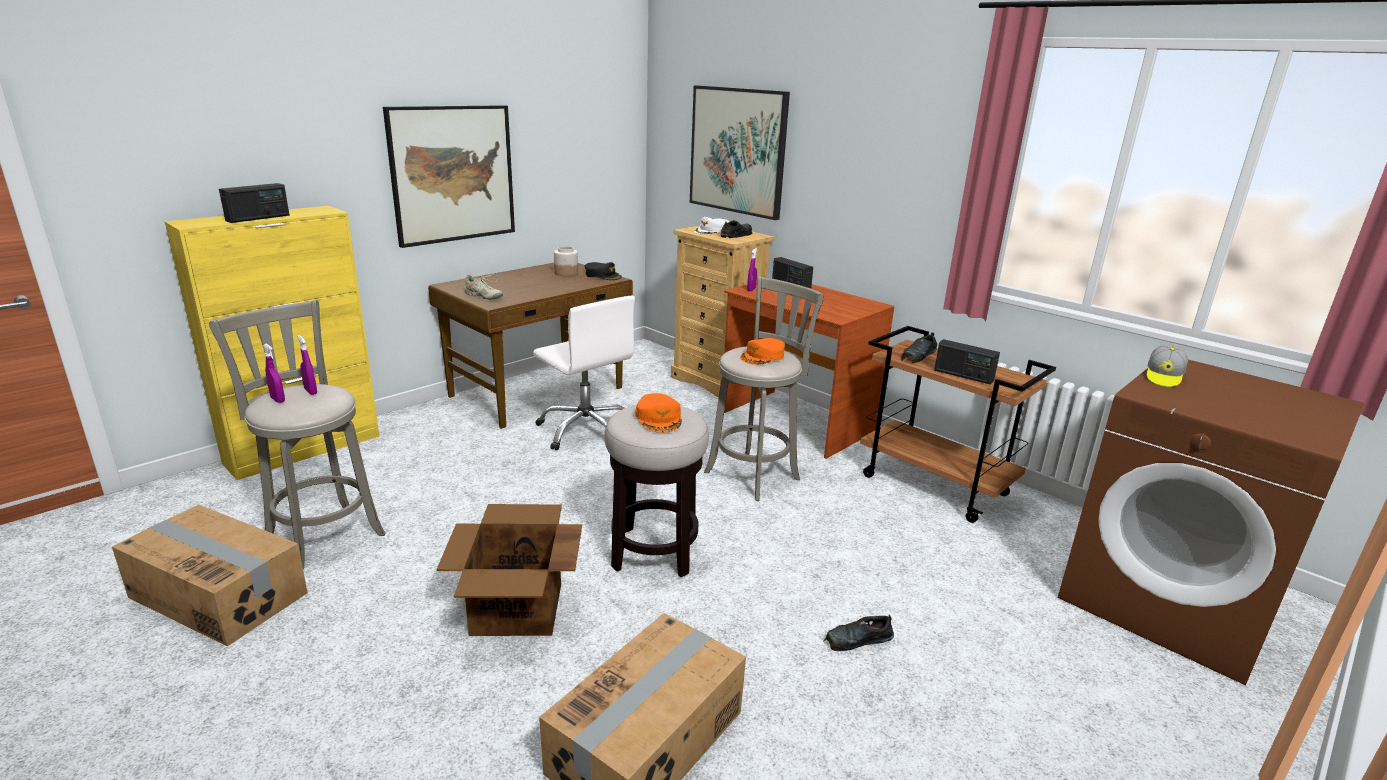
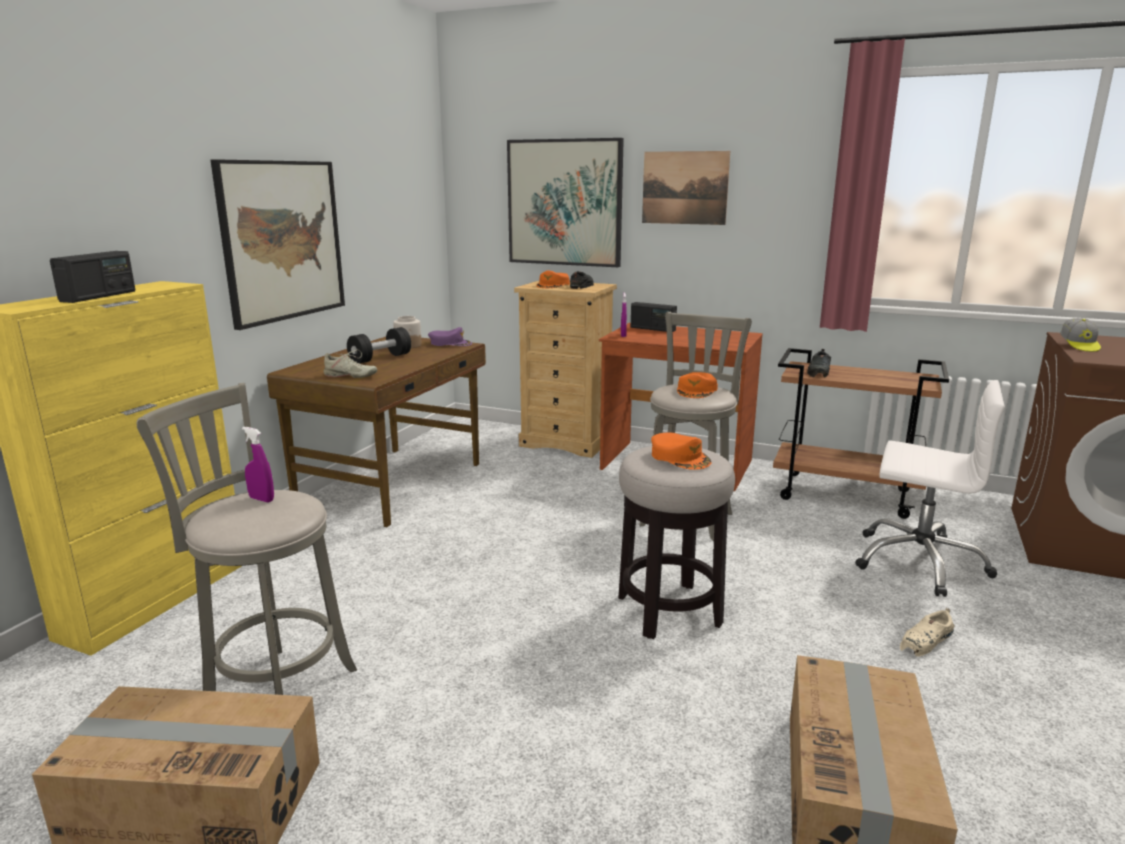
camera: 20 degrees left, 5 degrees down
(278, 400) = (230, 515): purple spray bottle -> none
(516, 610) = (589, 708): cardboard box -> none
(528, 283) = (380, 358): none -> black dumbbell
(586, 430) = (483, 510): white office chair -> white office chair (919, 562)
(603, 275) = (450, 343): black cap -> purple cap
(712, 231) = (553, 285): white cap -> orange cap
(838, 147) = (684, 188): none -> picture
(857, 640) = (926, 641): black shoe -> beige shoe
(963, 375) = (876, 380): radio -> none

